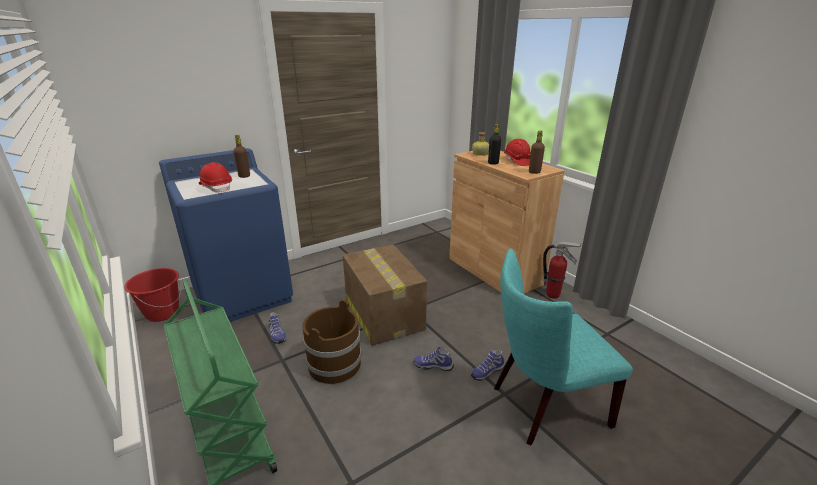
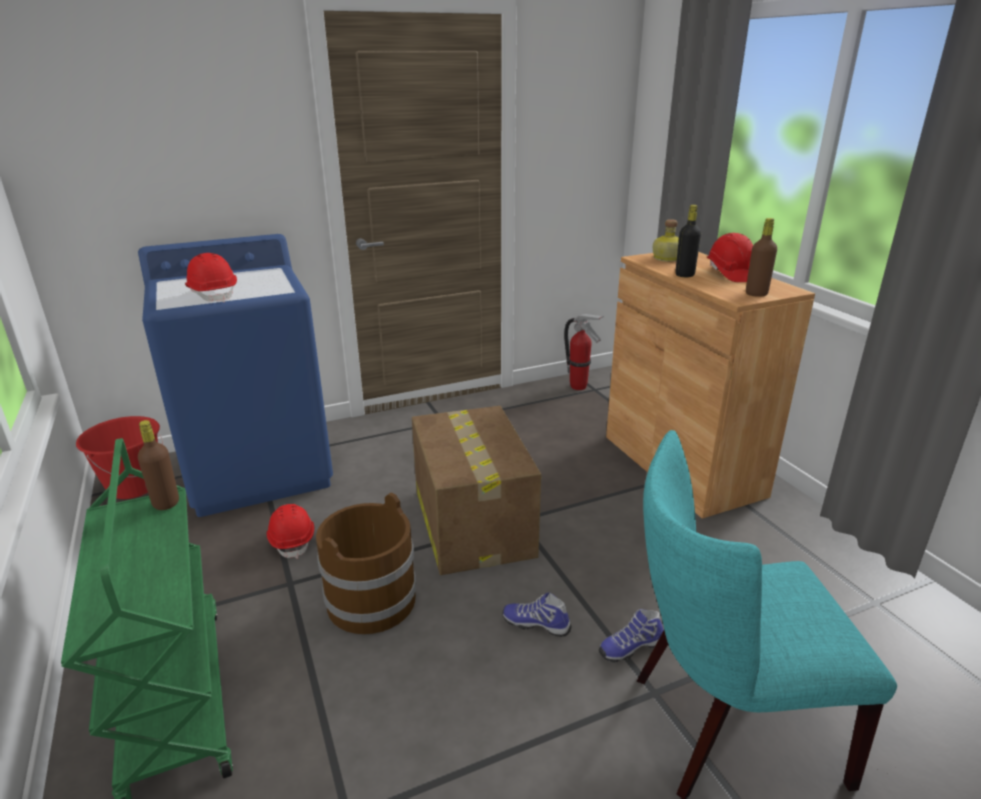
camera: 10 degrees right, 0 degrees up
(244, 176) = (264, 278): brown bottle -> brown bottle (166, 503)
(276, 335) = (292, 540): shoe -> red hard hat
(553, 295) = (782, 519): fire extinguisher -> fire extinguisher (579, 387)

